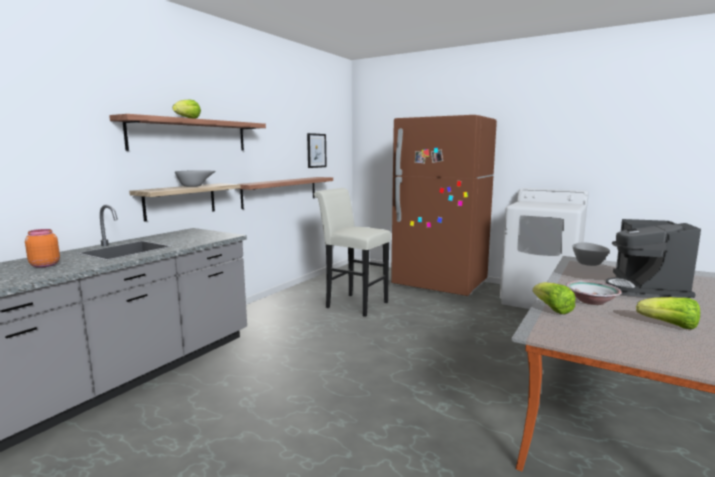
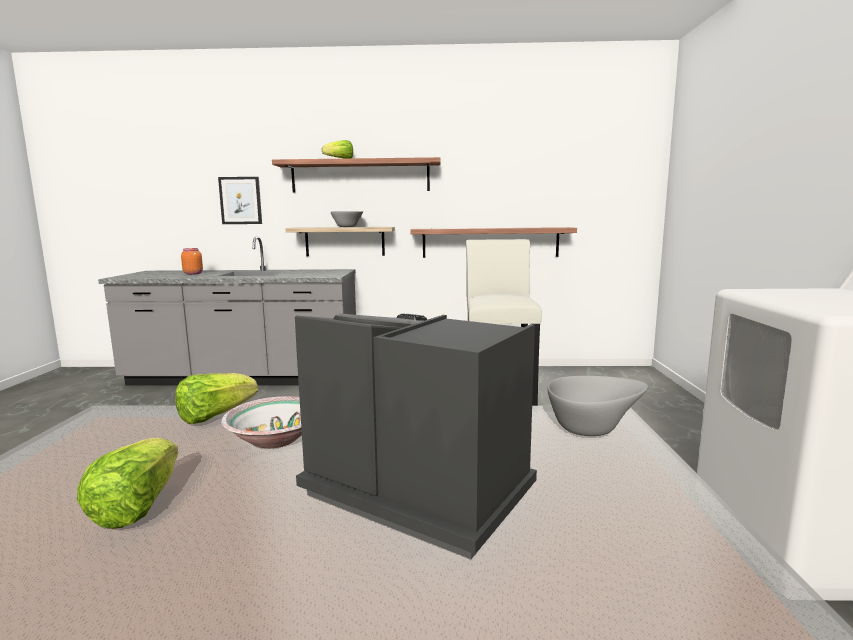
camera: 60 degrees right, 0 degrees up
(316, 150) = (569, 190): picture -> picture (240, 200)
(440, 285) = (683, 433): brown fridge -> none
(646, 289) = (416, 489): coffee machine -> coffee machine turned 45 degrees clockwise

